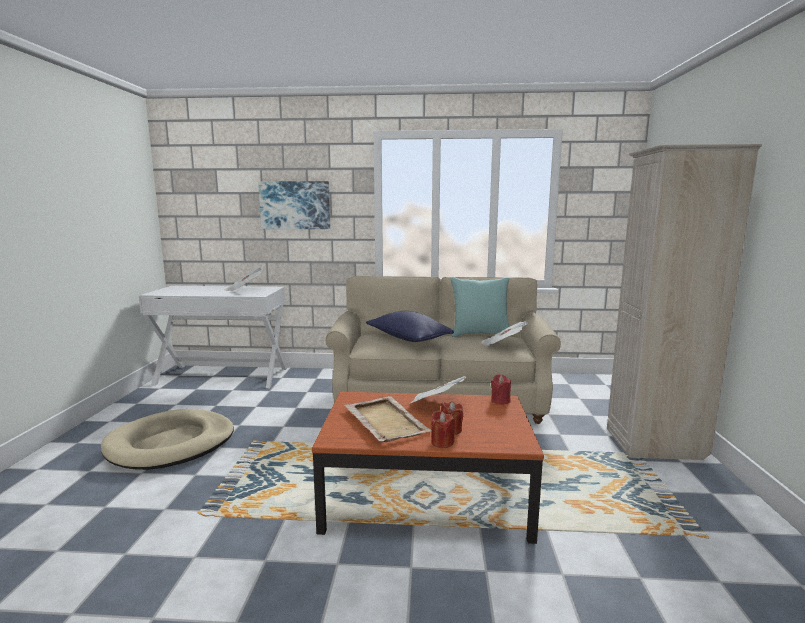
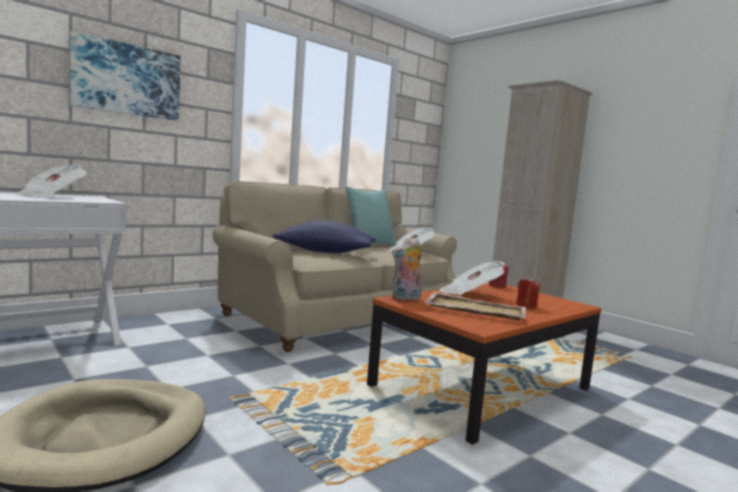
camera: 45 degrees left, 5 degrees down
(362, 397) = (406, 298): none -> plush toy
(442, 442) = (545, 313): red candle -> none

